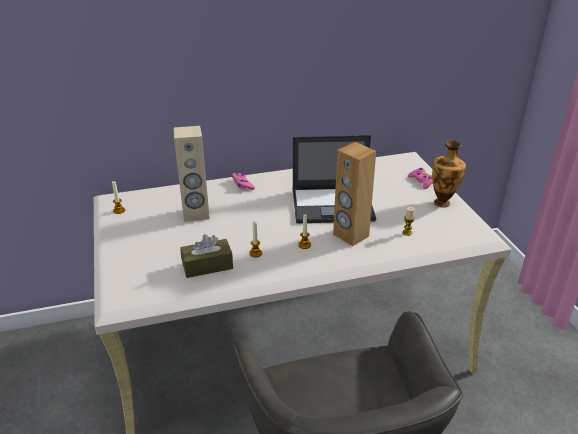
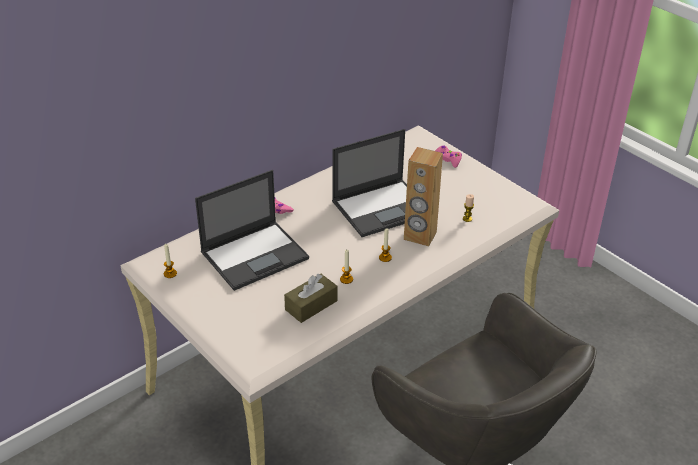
camera: 25 degrees left, 5 degrees up
(196, 214) = (255, 255): beige speaker -> laptop
(442, 202) = (479, 178): vase -> none

